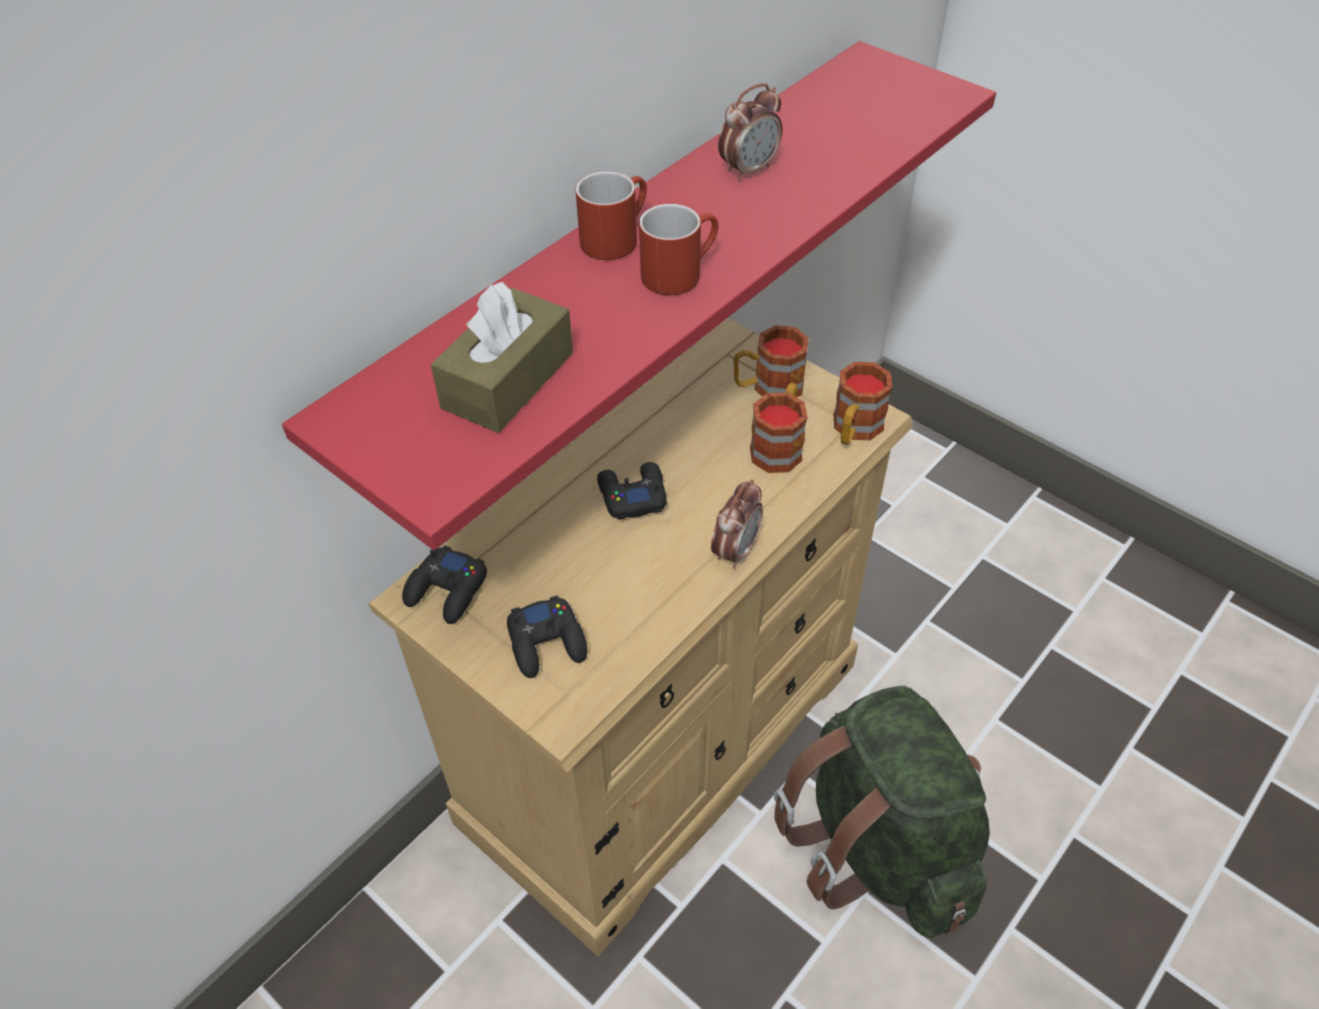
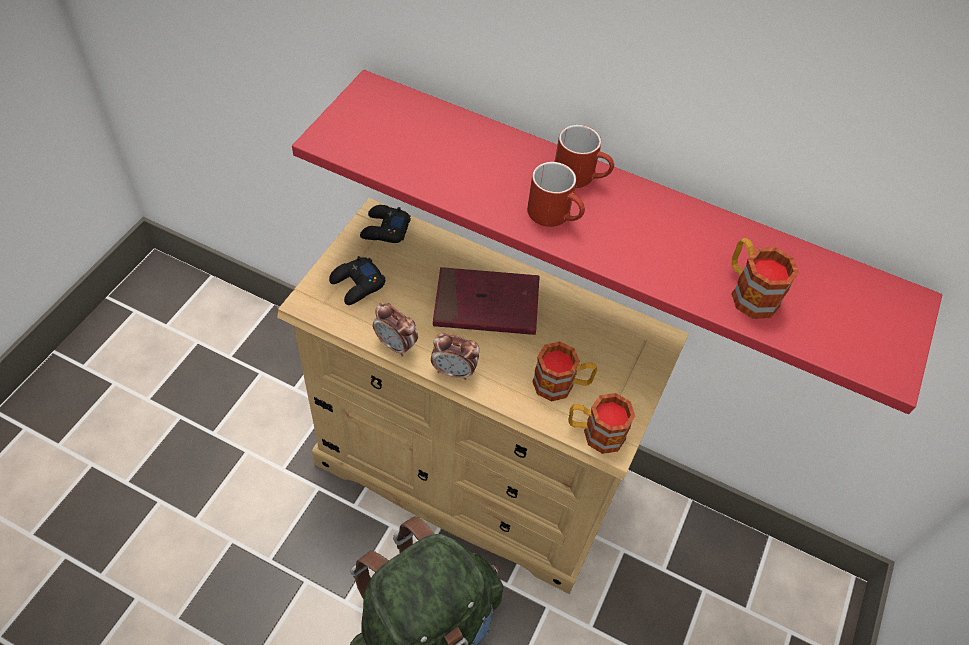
camera: 70 degrees right, 5 degrees up
(508, 380) = (421, 151): brown tissue box -> none
(632, 495) = (486, 305): black game controller -> red book
(748, 169) = (697, 238): alarm clock -> alarm clock (396, 345)
(768, 387) = (620, 369): mug -> mug (748, 292)

